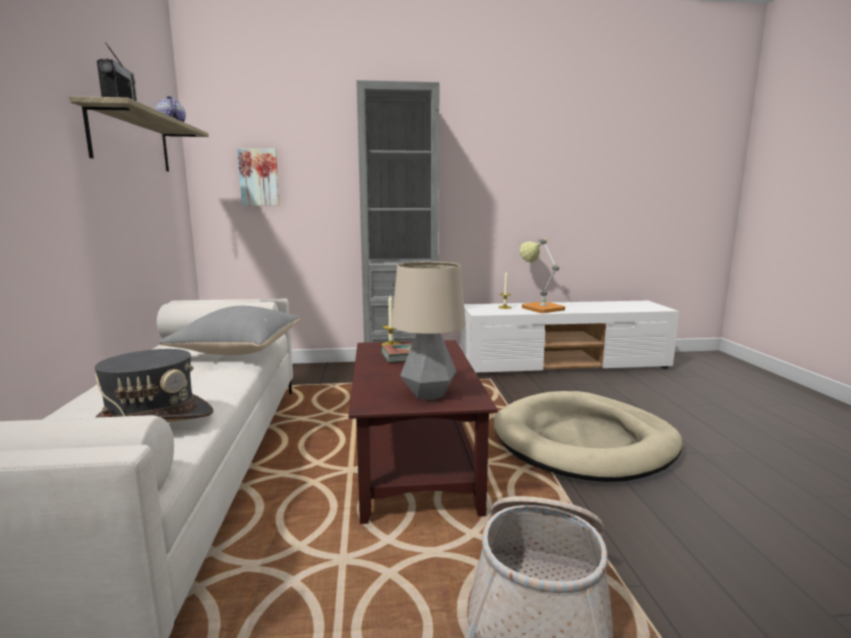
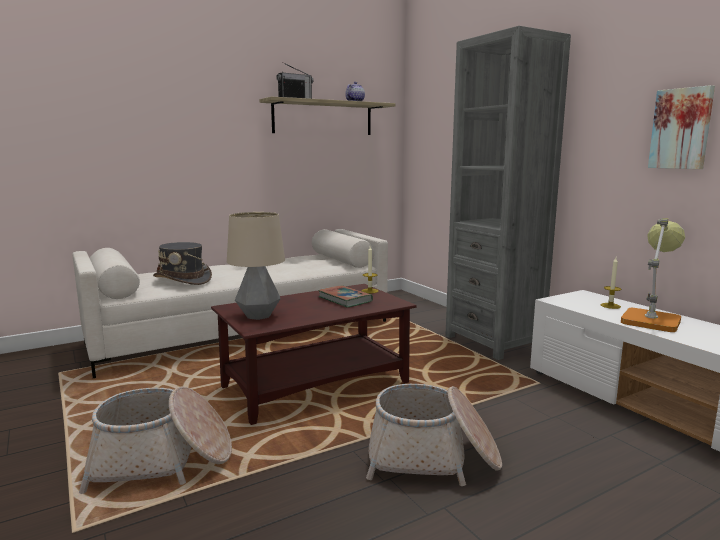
camera: 65 degrees right, 0 degrees up
(238, 351) = (311, 267): grey pillow -> none
(259, 177) = (438, 136): picture -> picture (681, 129)
(584, 441) = (432, 458): beige dog bed -> basket

